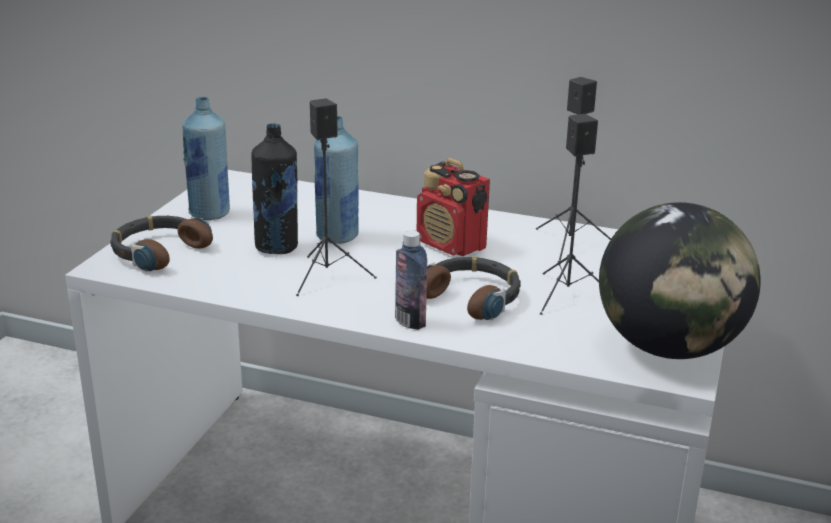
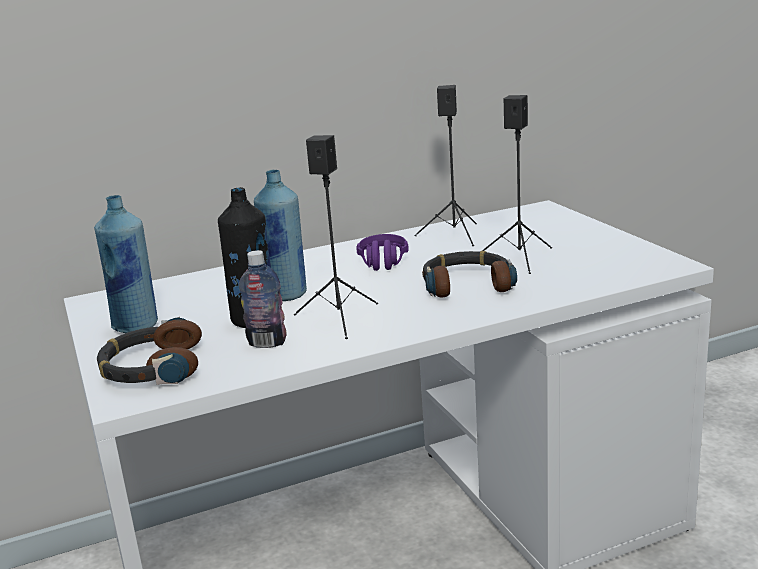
camera: 40 degrees left, 5 degrees down
(410, 321) = (464, 314): bottle -> bottle (267, 343)
(451, 245) = (383, 265): radio -> purple headphones
(668, 347) = (634, 256): globe -> none

